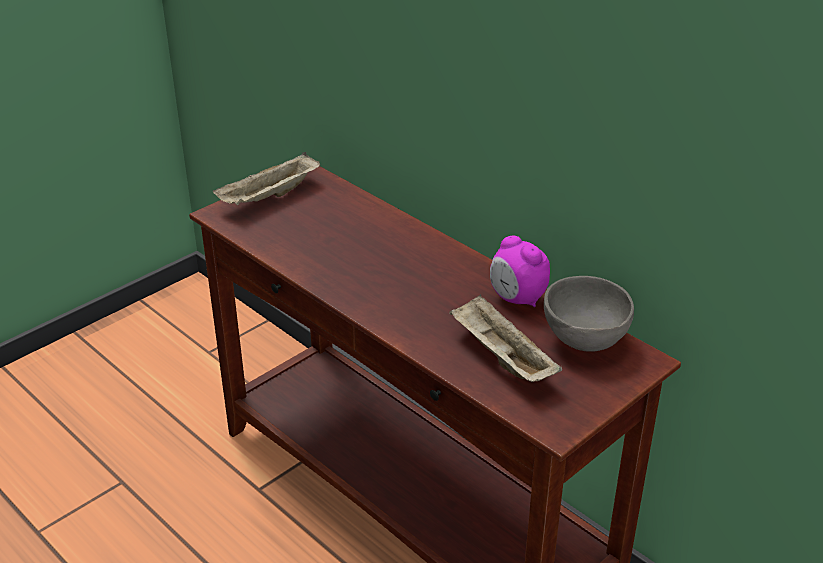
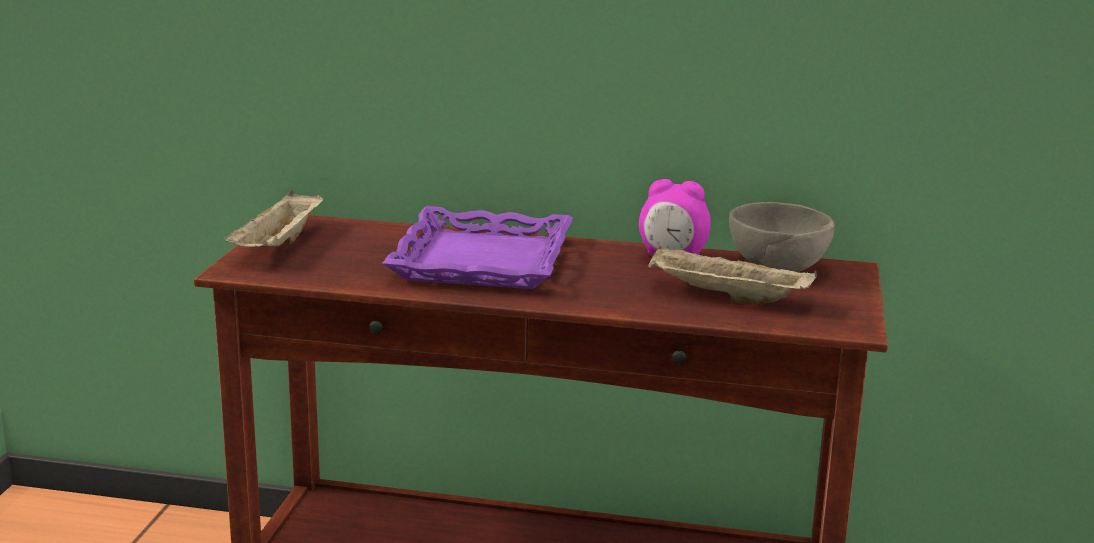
camera: 35 degrees left, 15 degrees down
(377, 255) = (481, 261): none -> purple tray

